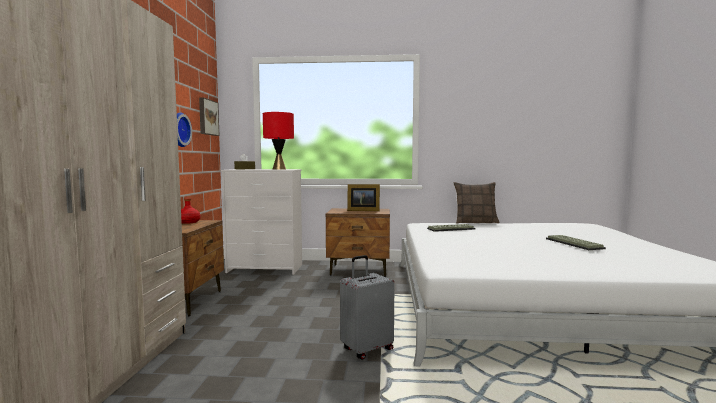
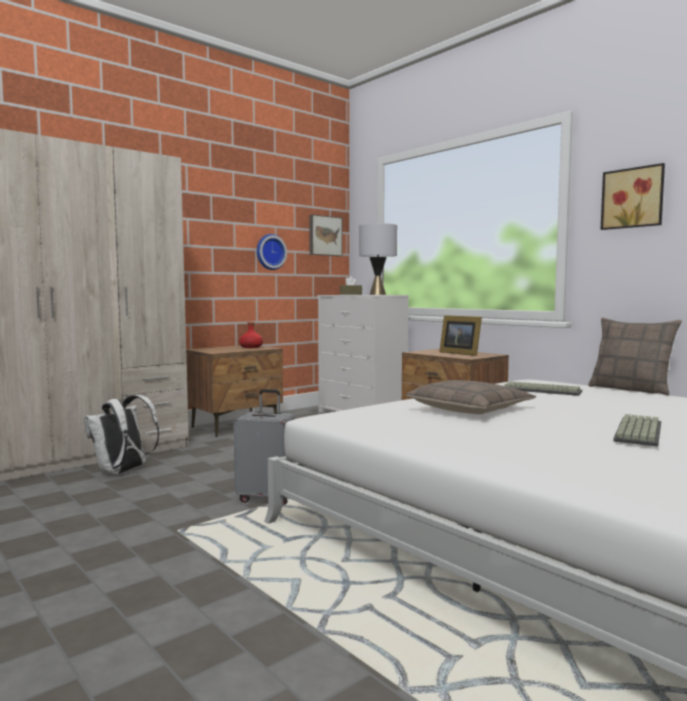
camera: 45 degrees right, 0 degrees up
(184, 380) = (123, 472): none -> white backpack
(279, 169) = (377, 294): red table lamp -> grey table lamp
(458, 113) = (633, 198): none -> picture
(479, 246) = (470, 409): none -> pillow

